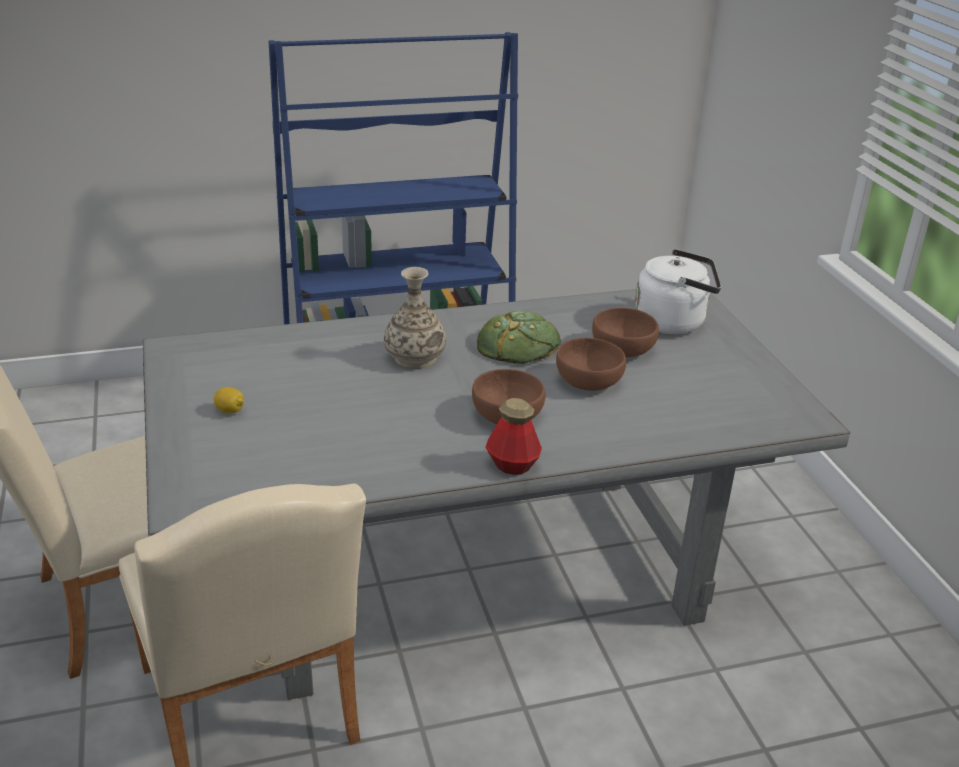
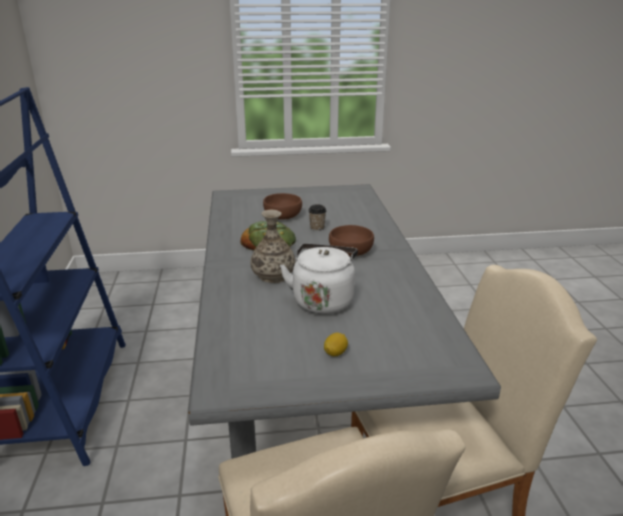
camera: 80 degrees left, 5 degrees down
(512, 465) = (402, 254): bottle -> none
(588, 382) = (317, 228): brown bowl -> cup
(674, 322) = (257, 201): white kettle -> white kettle (323, 300)

